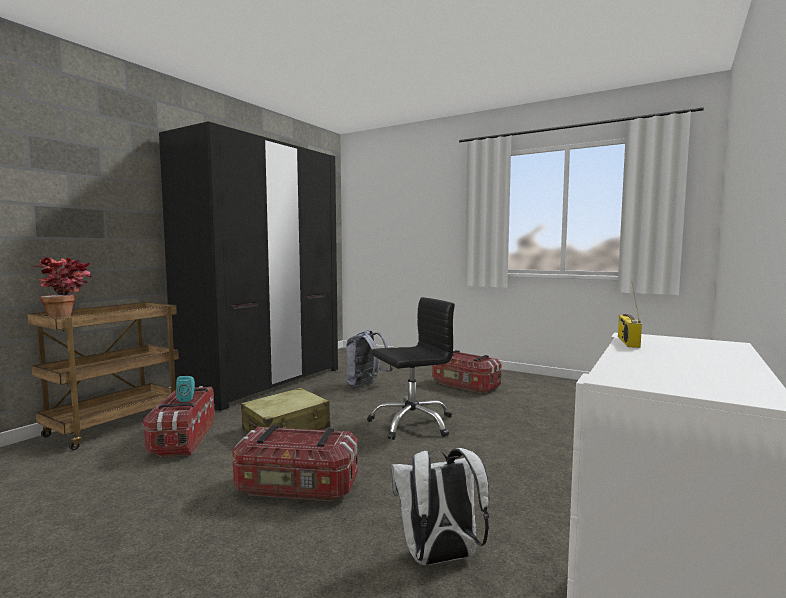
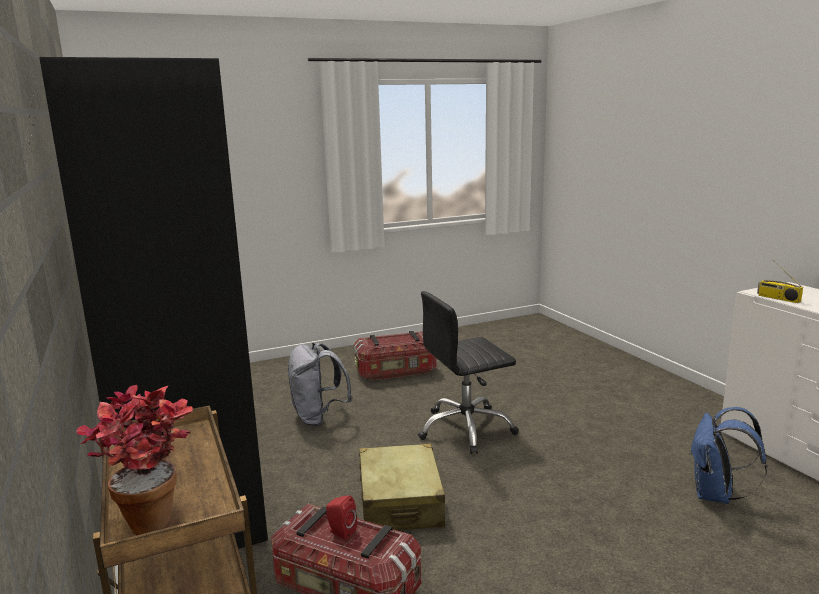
camera: 55 degrees left, 10 degrees up
(187, 399) = (340, 532): turquoise speaker -> red speaker
(296, 488) = (564, 530): storage box -> none
(412, 423) = (466, 429): black office chair -> black office chair turned 120 degrees counterclockwise
(439, 558) = (716, 495): white backpack -> blue backpack

